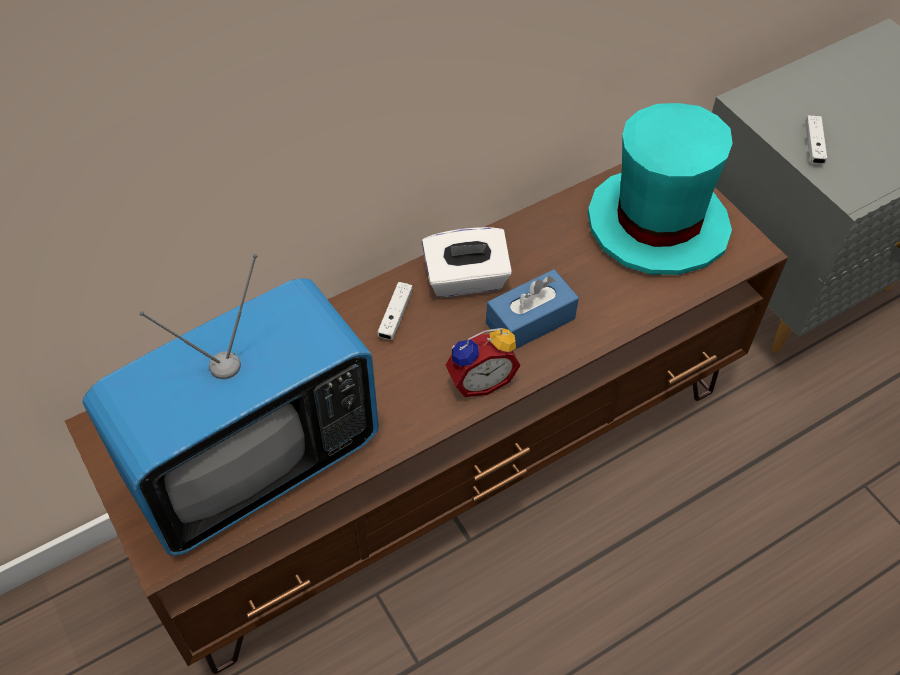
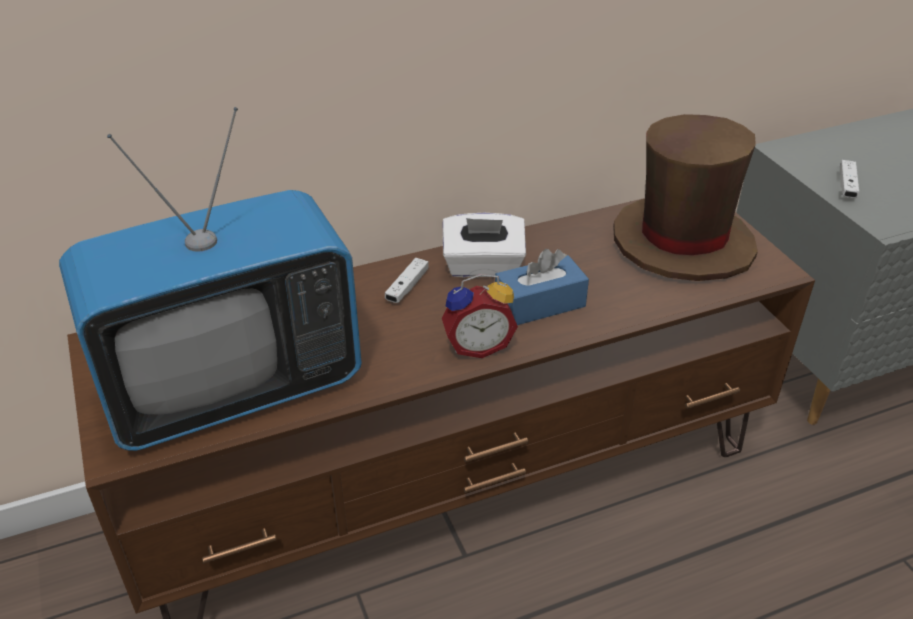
camera: 10 degrees right, 15 degrees down
(657, 224) = (682, 243): turquoise hat -> brown hat

